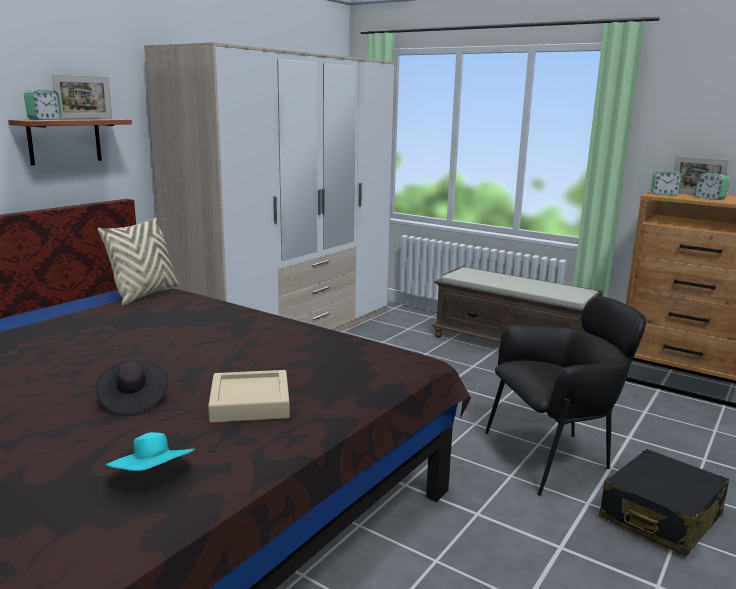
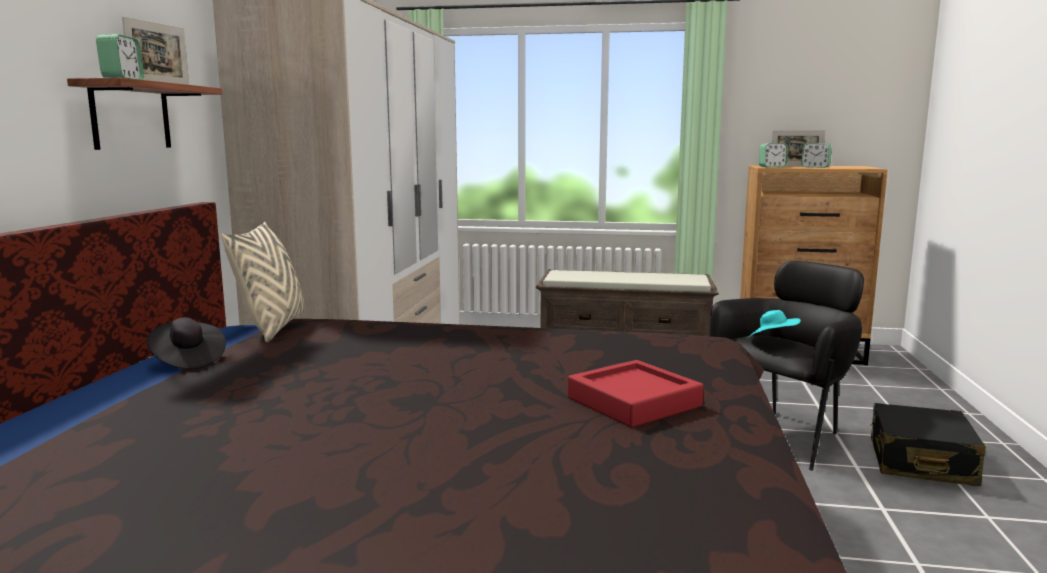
camera: 25 degrees left, 5 degrees down
(133, 401) = (497, 427): black hat -> black hat (187, 360)
(154, 478) = (686, 490): turquoise hat -> turquoise hat (772, 341)
(250, 403) = (633, 402): beige tray -> red tray

